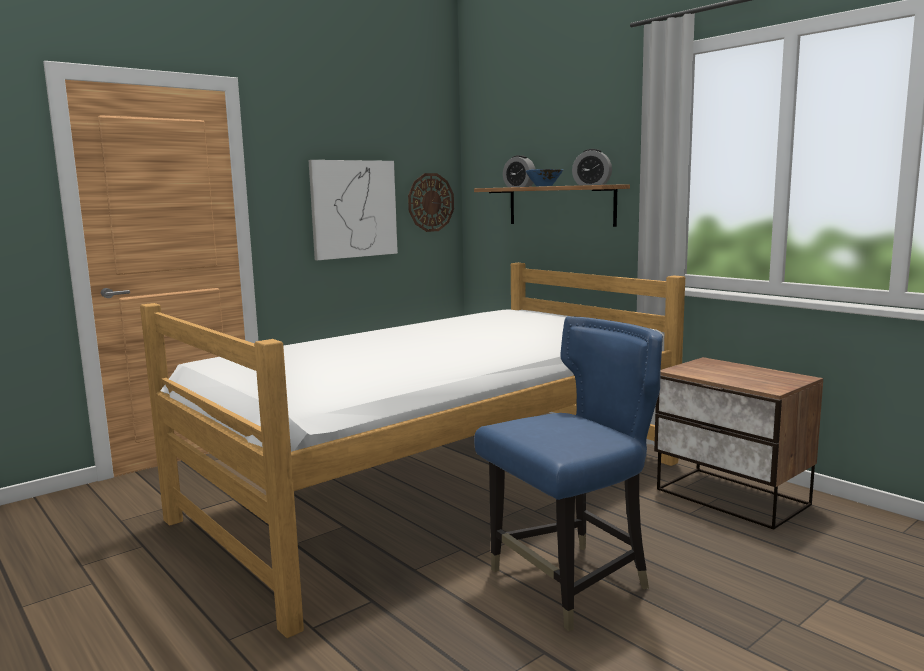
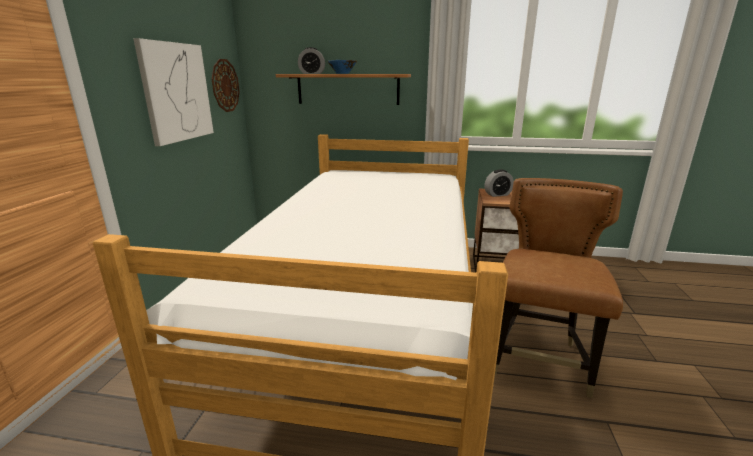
camera: 40 degrees left, 10 degrees up
(571, 583) = (539, 361): blue chair -> brown chair
(591, 184) = (390, 73): alarm clock -> alarm clock (497, 194)

